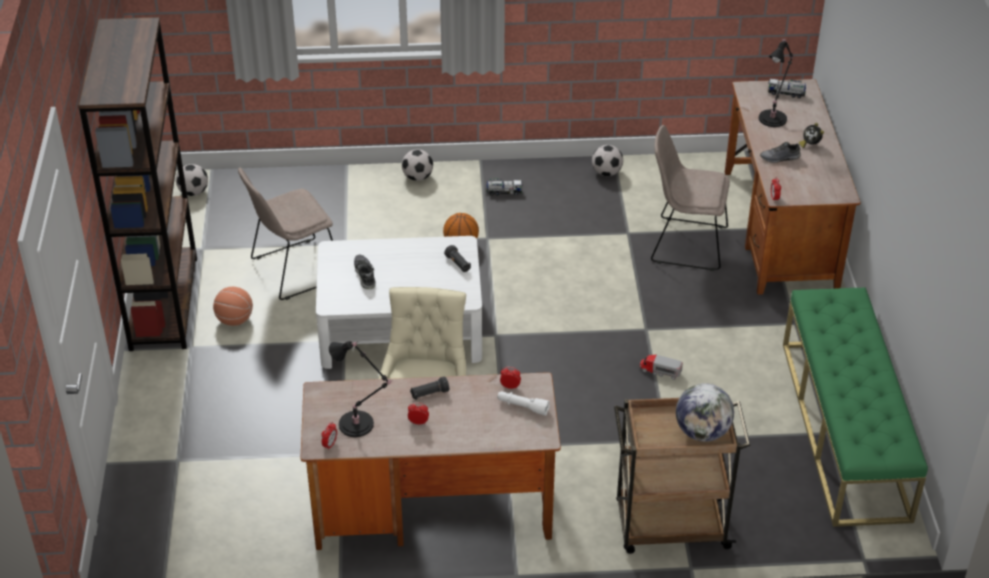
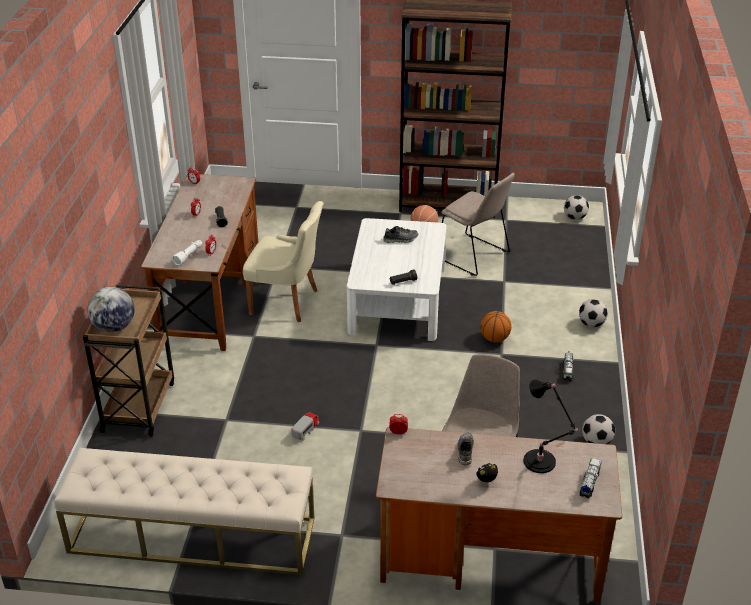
camera: 100 degrees right, 5 degrees down
(293, 270) = (474, 256): beige chair -> beige chair turned 150 degrees clockwise
(359, 425) = (206, 193): black table lamp -> none
(845, 429) = (192, 535): green bench -> beige bench

